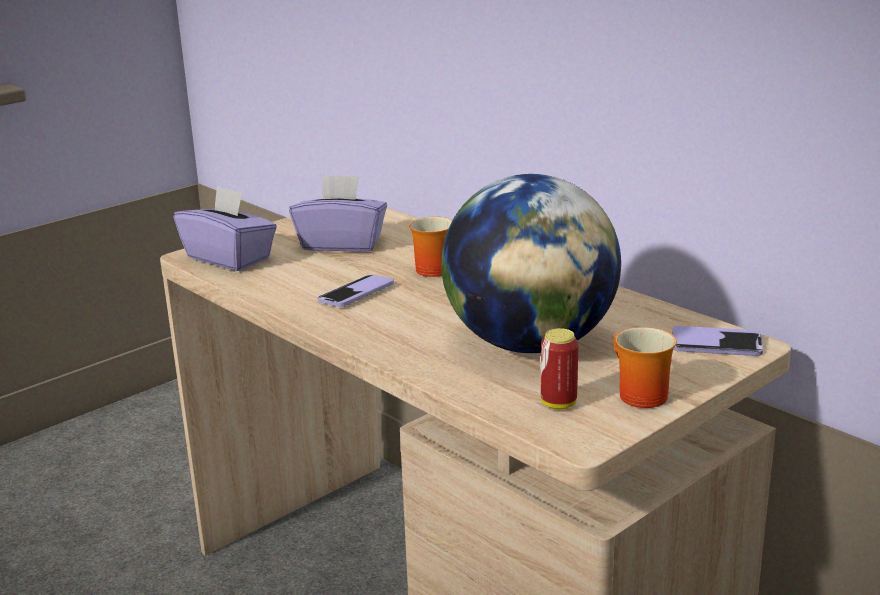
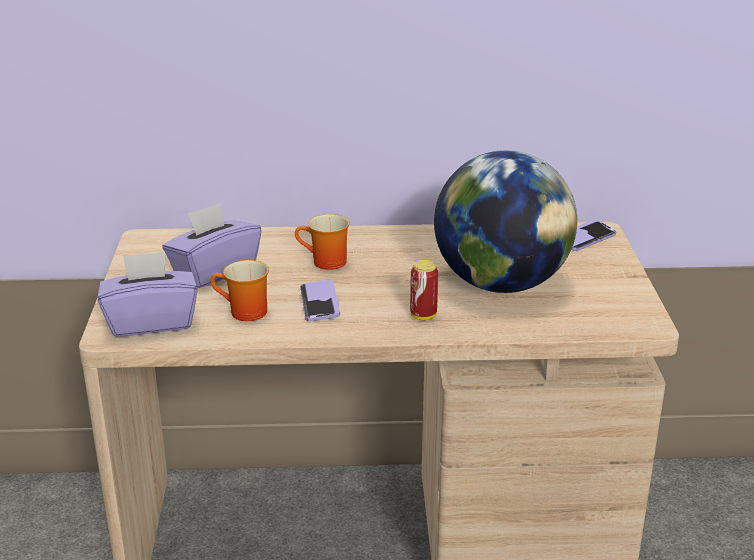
camera: 50 degrees left, 5 degrees up
(558, 404) = (593, 311): can -> can (423, 316)
(636, 395) = (614, 286): mug -> mug (243, 313)

